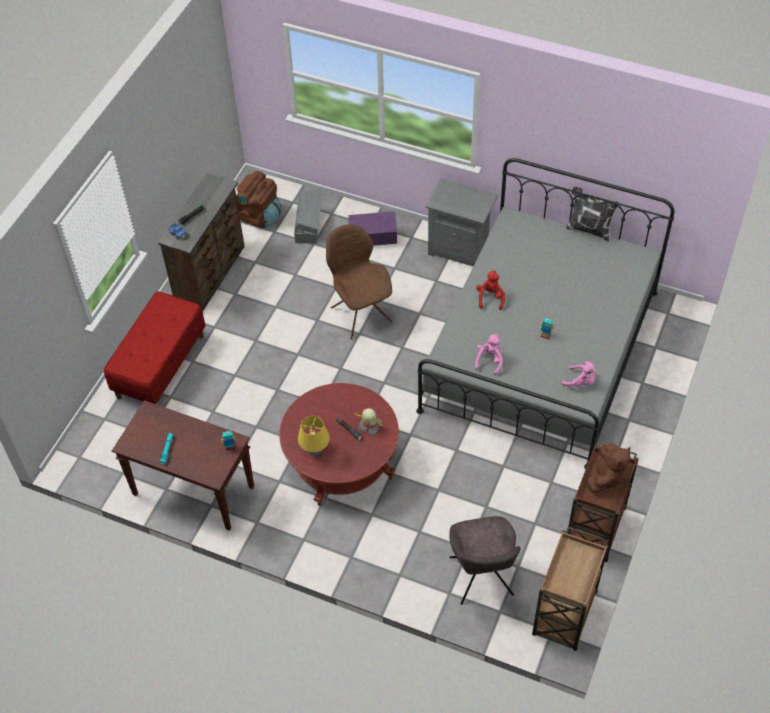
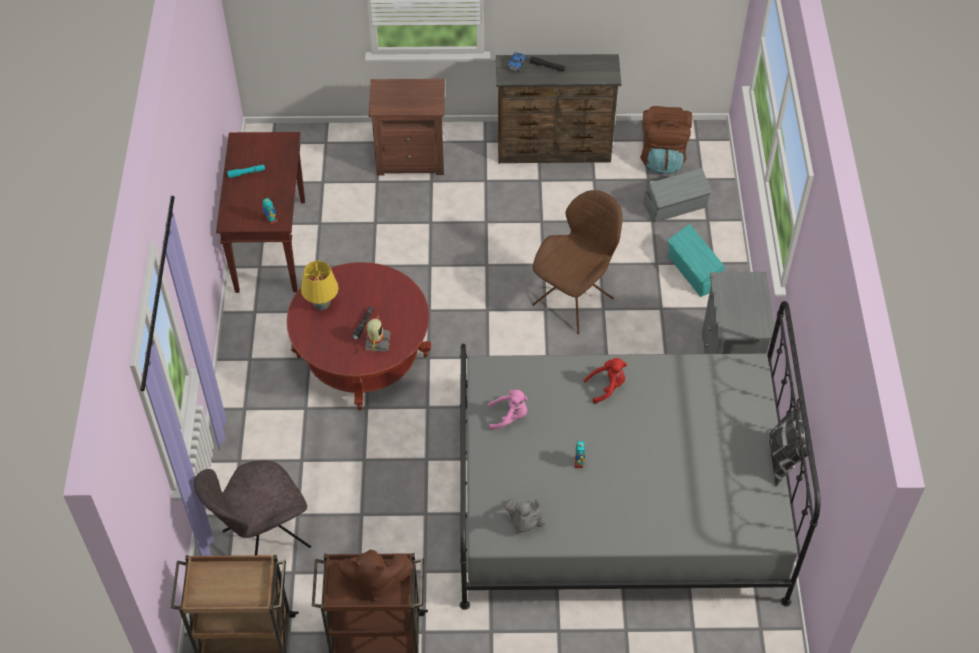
camera: 65 degrees right, 0 degrees up
(160, 366) = (411, 158): red bench -> brown nightstand
(373, 238) = (695, 272): purple storage box -> turquoise storage box
(580, 382) = (524, 522): pink plush toy -> grey plush toy

